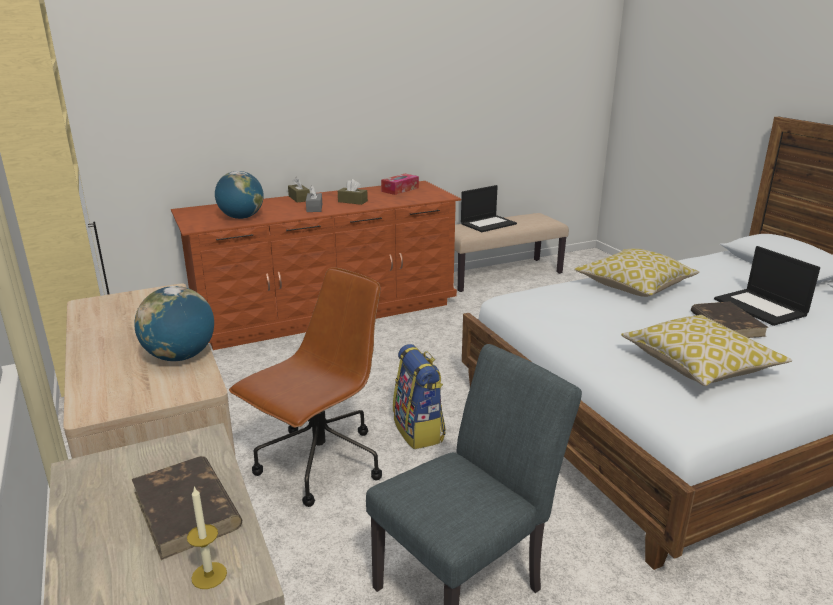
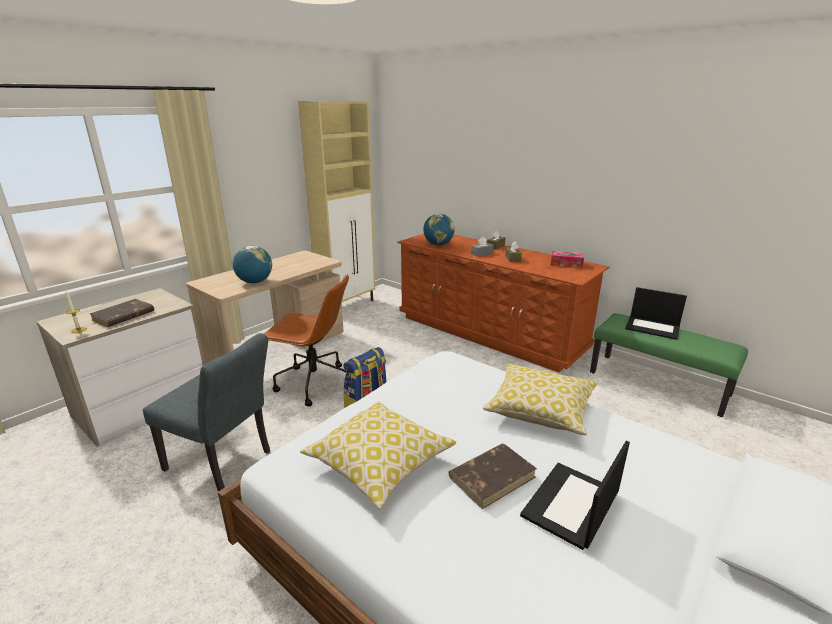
camera: 65 degrees right, 0 degrees up
(500, 274) = (658, 383): beige bench -> green bench

